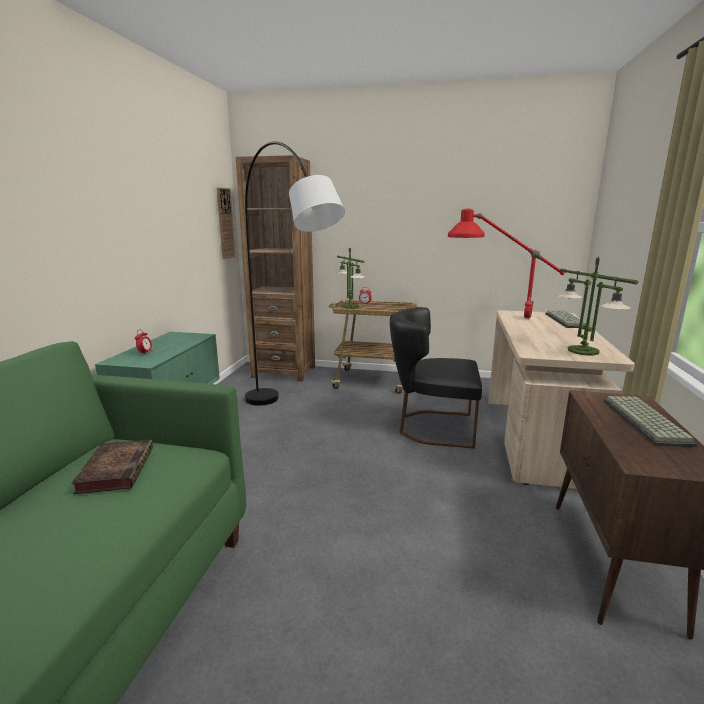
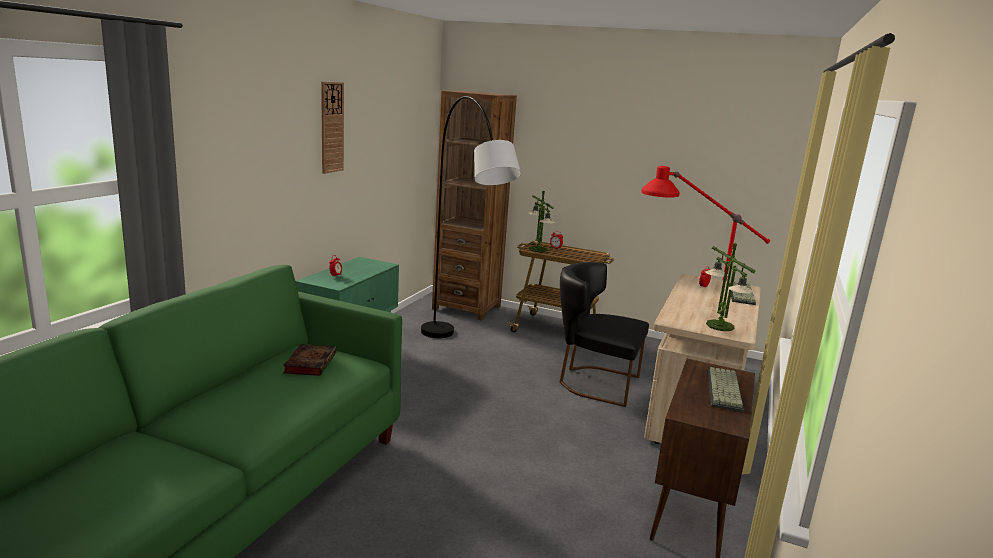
camera: 10 degrees right, 0 degrees up
(225, 223) = (425, 151): wall clock -> wall clock (331, 127)

